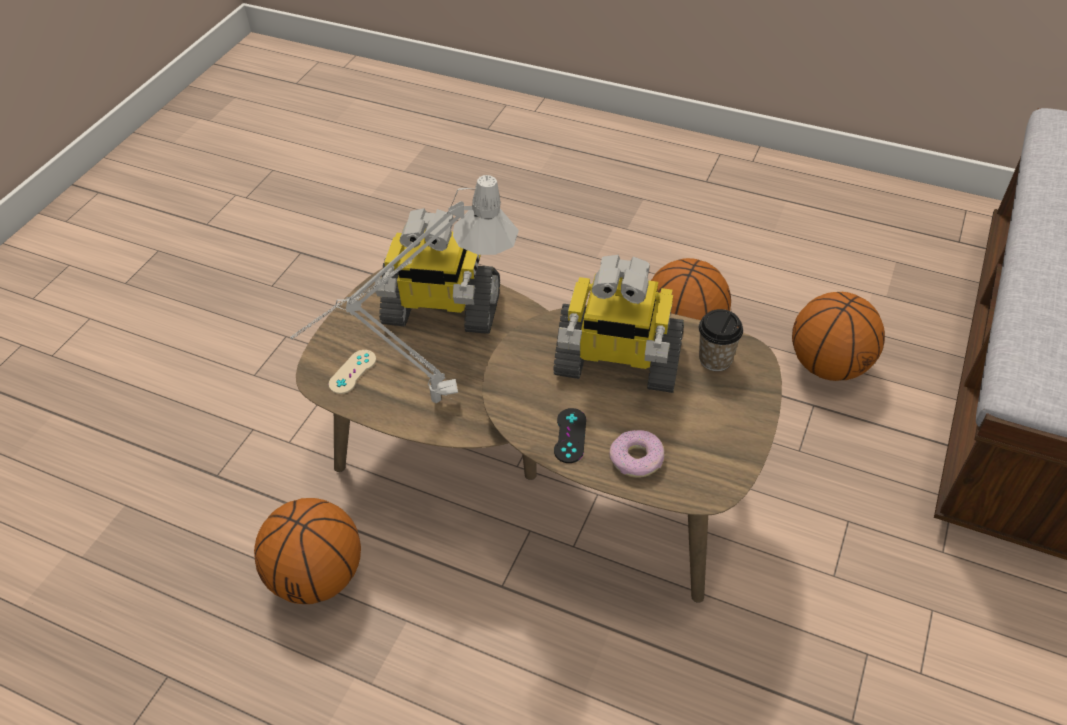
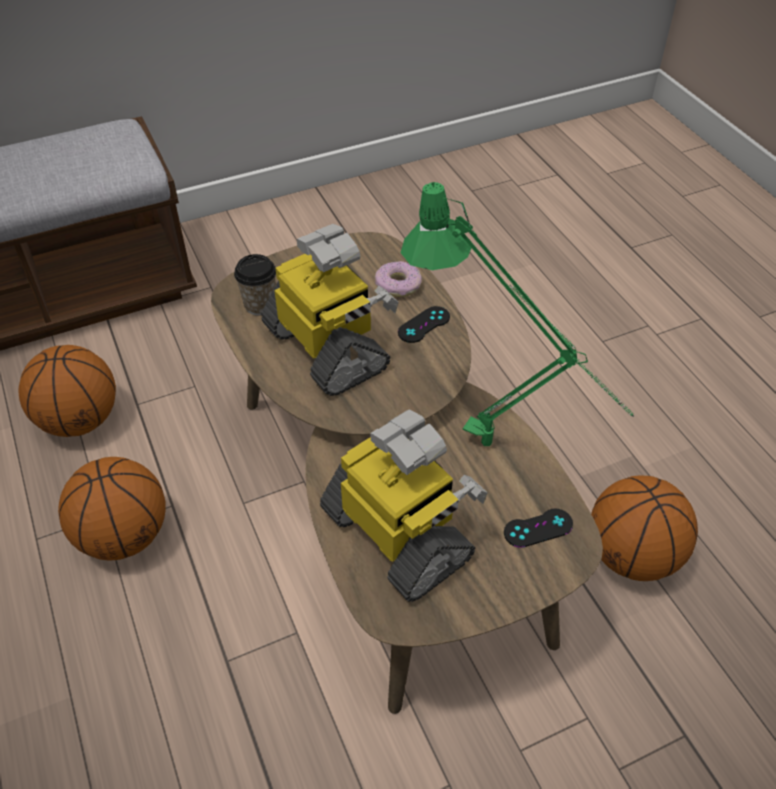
camera: 140 degrees left, 0 degrees up
(352, 372) = (538, 528): beige game controller -> black game controller
(422, 405) = (500, 451): grey table lamp -> green table lamp

